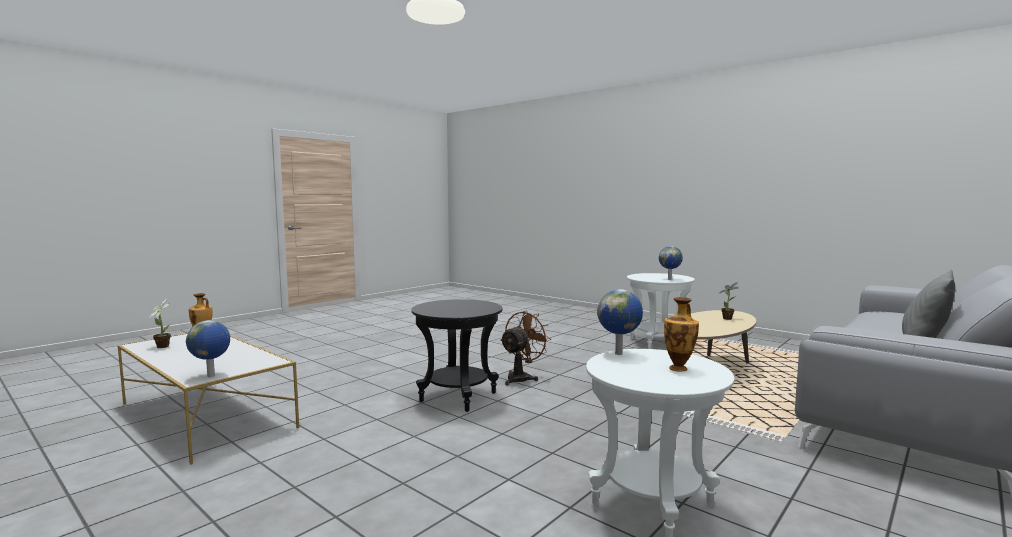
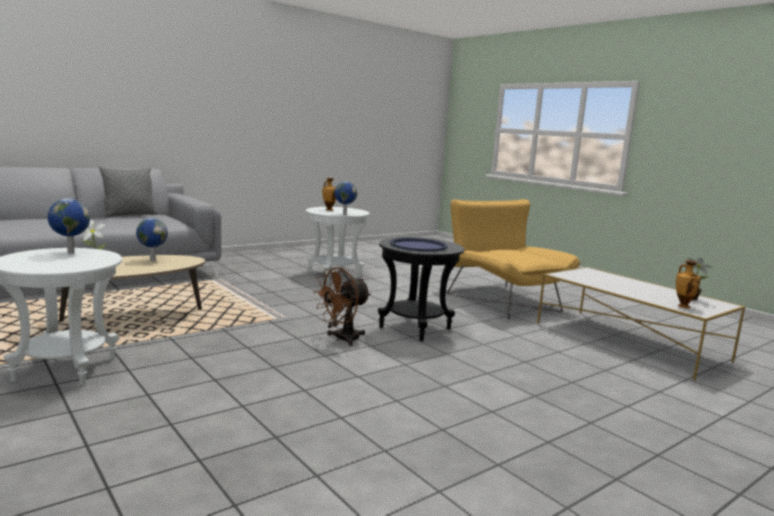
camera: 170 degrees left, 5 degrees up
(211, 376) = (585, 271): globe -> globe (152, 260)
(316, 476) = (498, 300): none -> yellow armchair
(460, 305) = (418, 246): none -> blue tray

